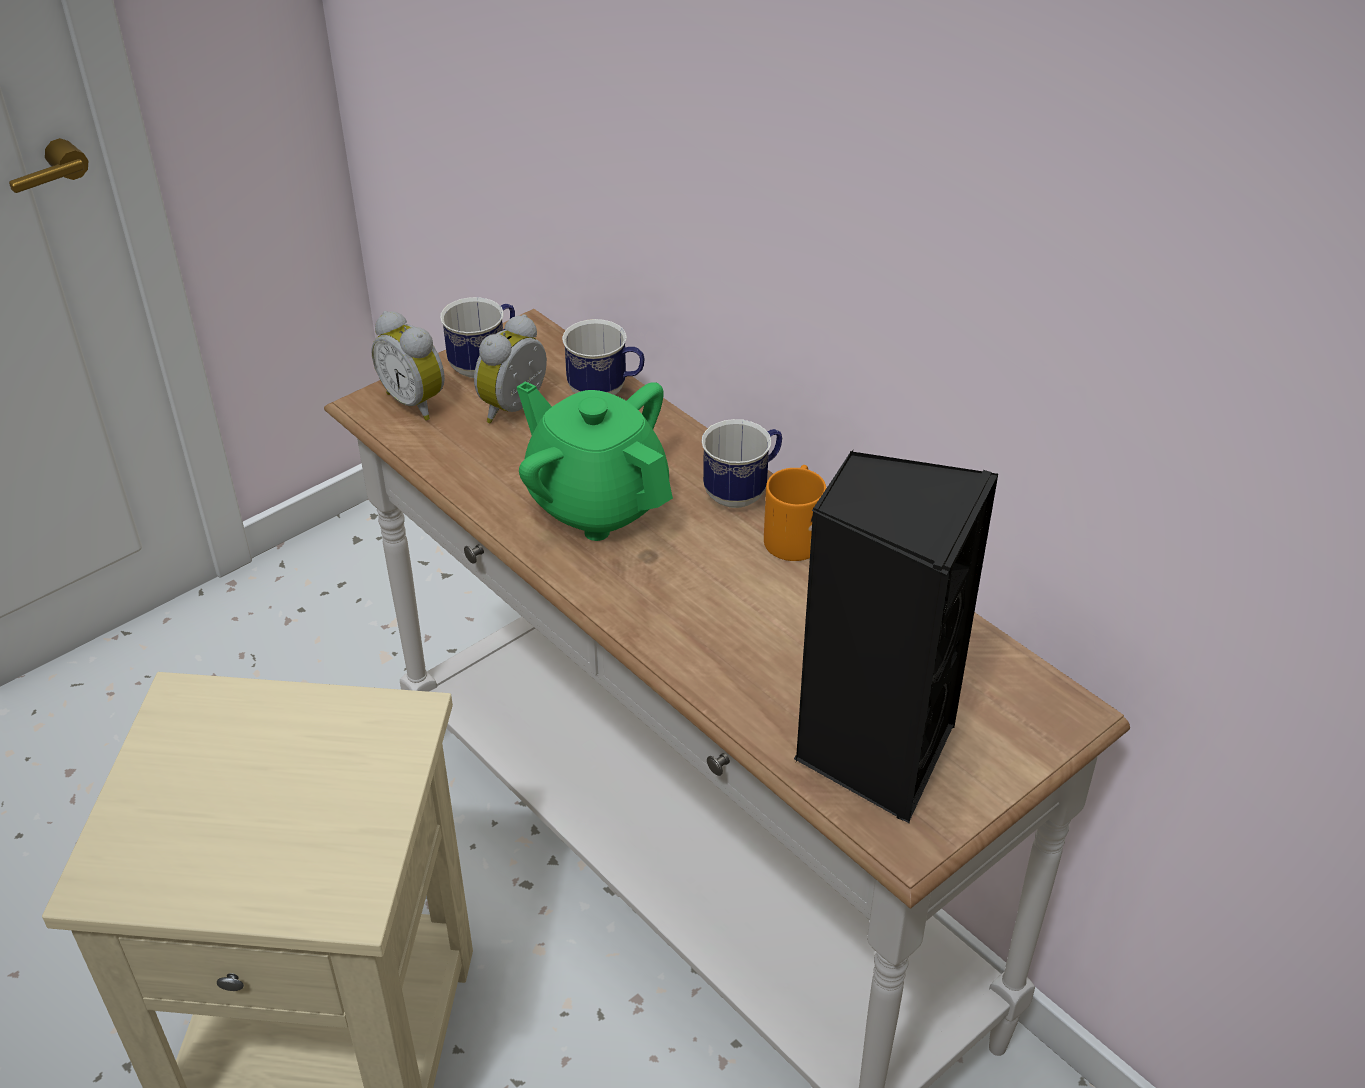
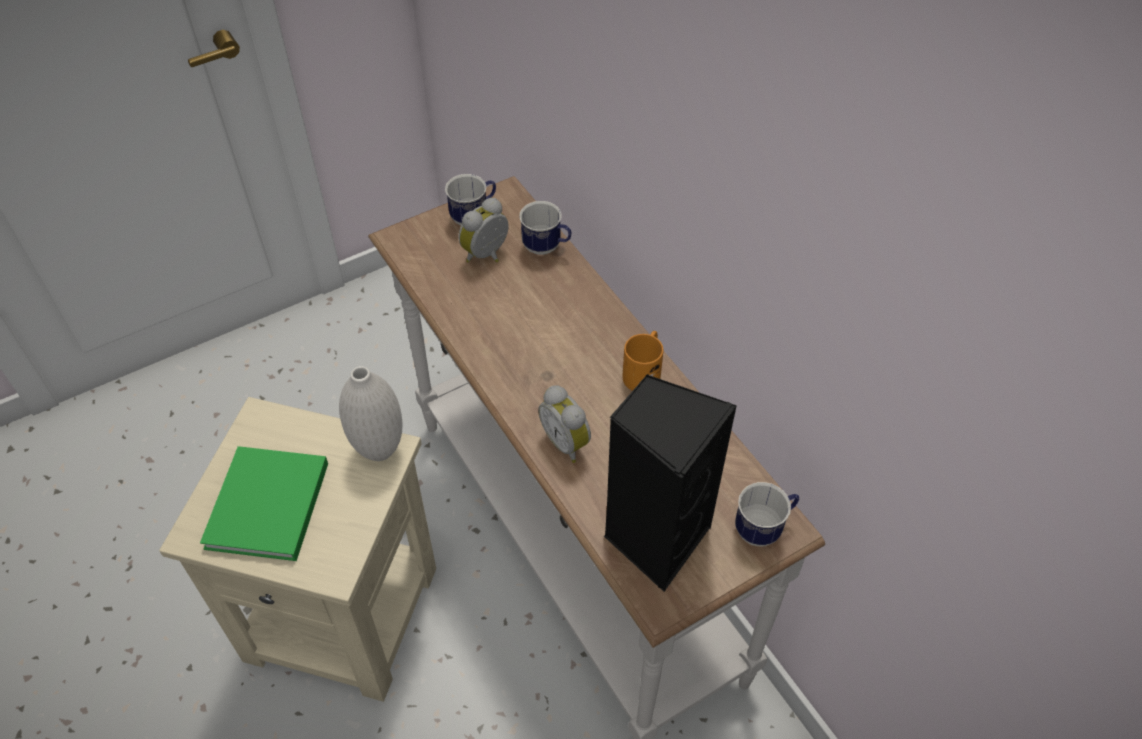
camera: 10 degrees right, 10 degrees up
(217, 828) = (266, 509): none -> green book
(389, 718) = (379, 450): none -> white vase
(417, 402) = (426, 240): alarm clock -> alarm clock (567, 442)
(597, 502) = (523, 331): green teapot -> none
(743, 492) = (618, 336): mug -> mug (763, 528)

